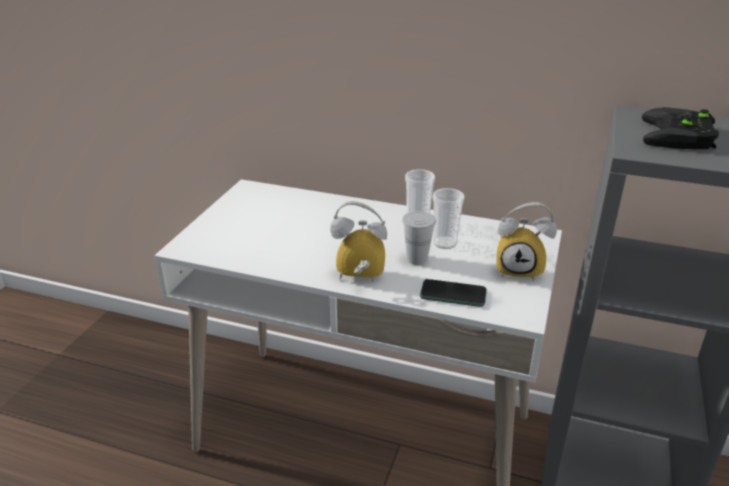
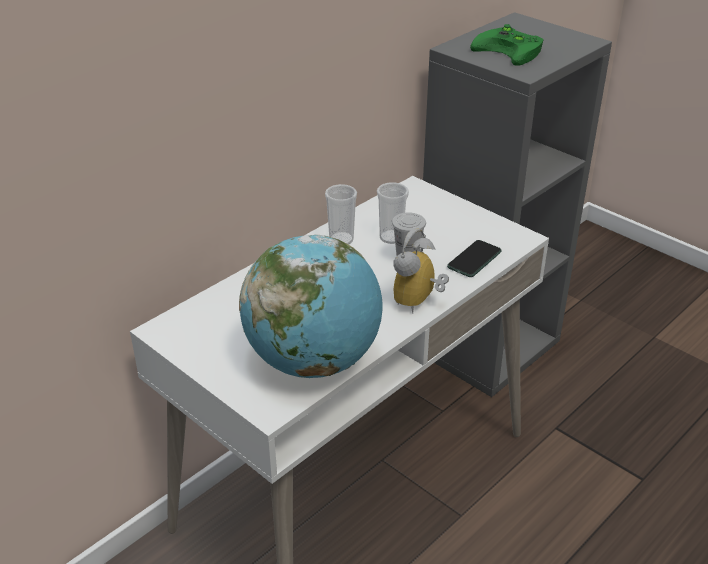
camera: 65 degrees left, 5 degrees up
(246, 251) = (314, 361): none -> globe
(520, 269) = (459, 216): alarm clock -> none
(680, 136) = (511, 51): black game controller -> green game controller

